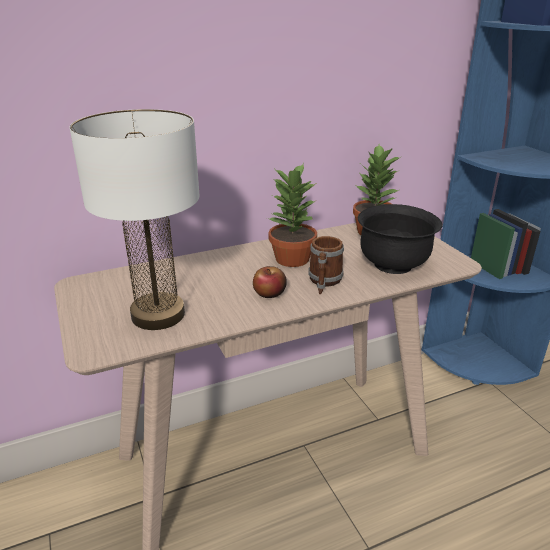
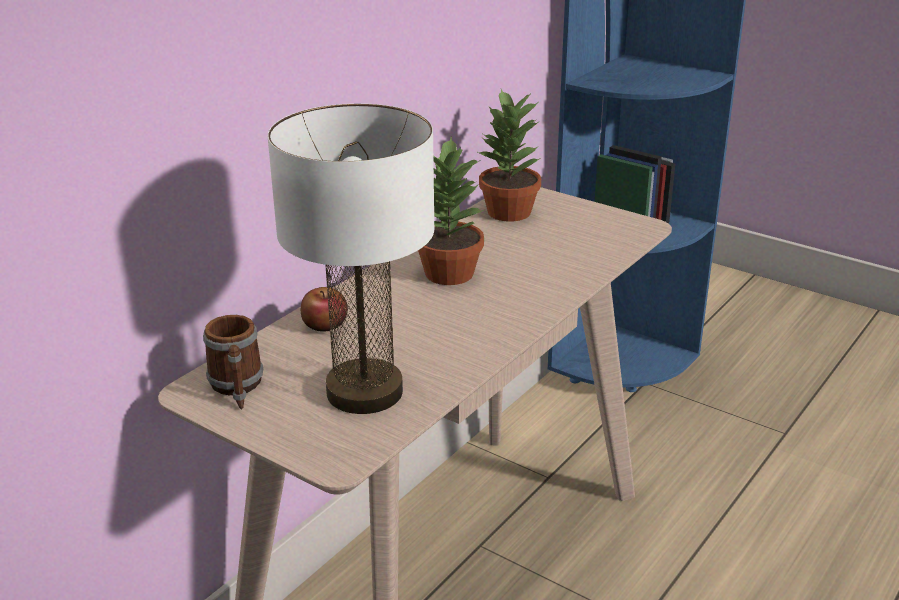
camera: 30 degrees left, 0 degrees up
(270, 293) = (472, 323): apple -> apple (325, 325)
(324, 282) = (520, 291): mug -> mug (237, 388)
(393, 265) = (576, 248): black bowl -> none

